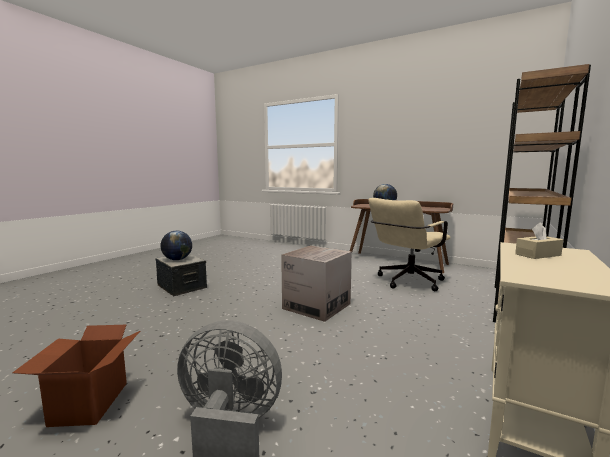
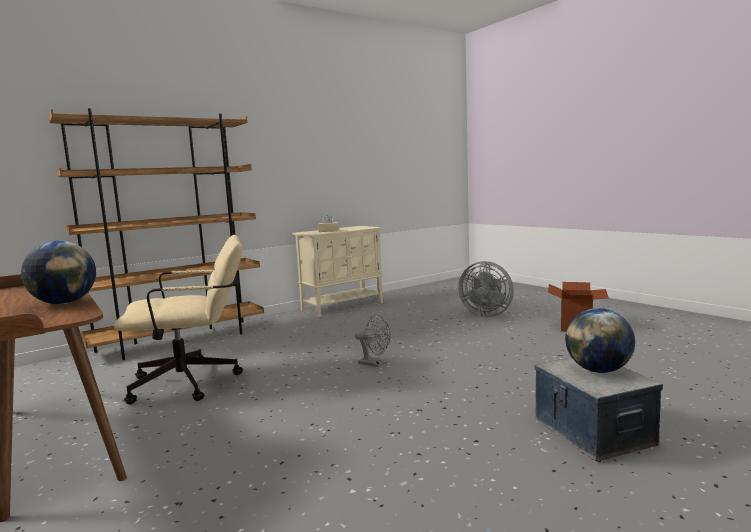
camera: 155 degrees left, 0 degrees up
(316, 306) = (375, 364): cardboard box -> grey fan

